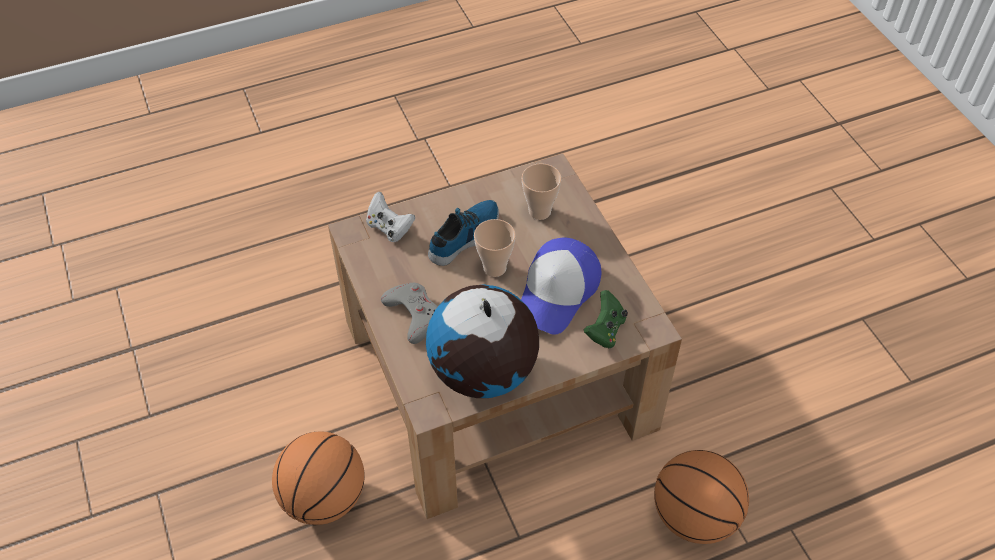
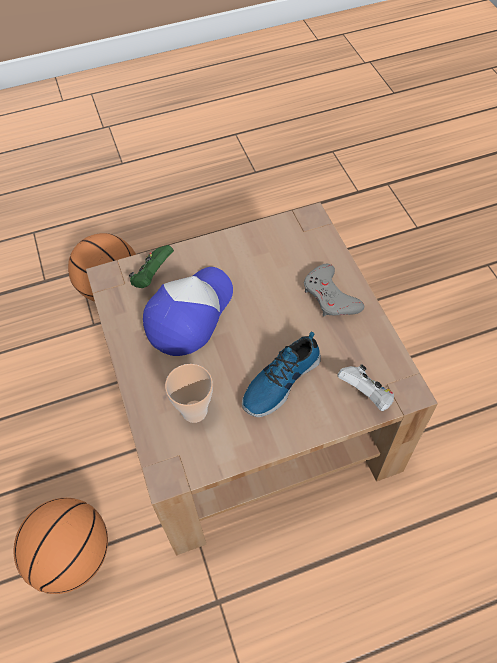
camera: 175 degrees left, 5 degrees up
(324, 498) = (391, 309): basketball -> basketball (73, 556)
(483, 373) = (266, 244): globe -> none
(494, 268) = (250, 342): cup -> none

